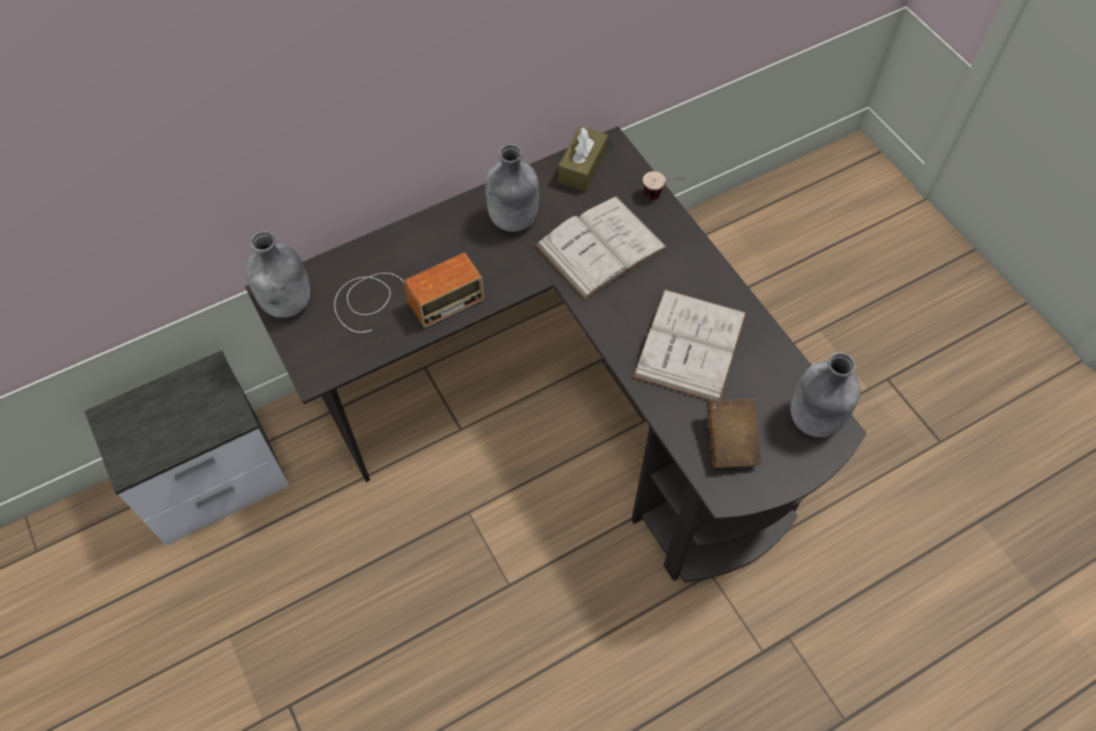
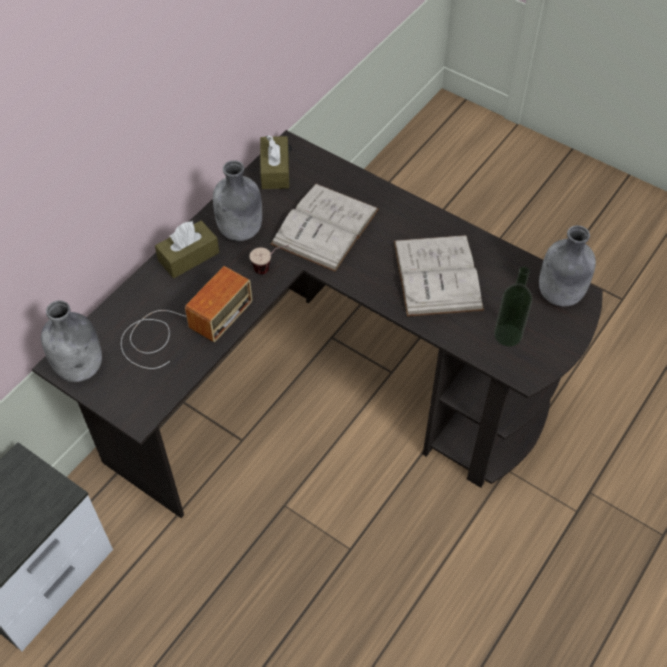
camera: 25 degrees left, 5 degrees down
(448, 228) = (188, 257): none -> brown tissue box
(661, 197) = (351, 172): cup -> cup (270, 269)
(730, 441) = (508, 335): brown book -> bottle

